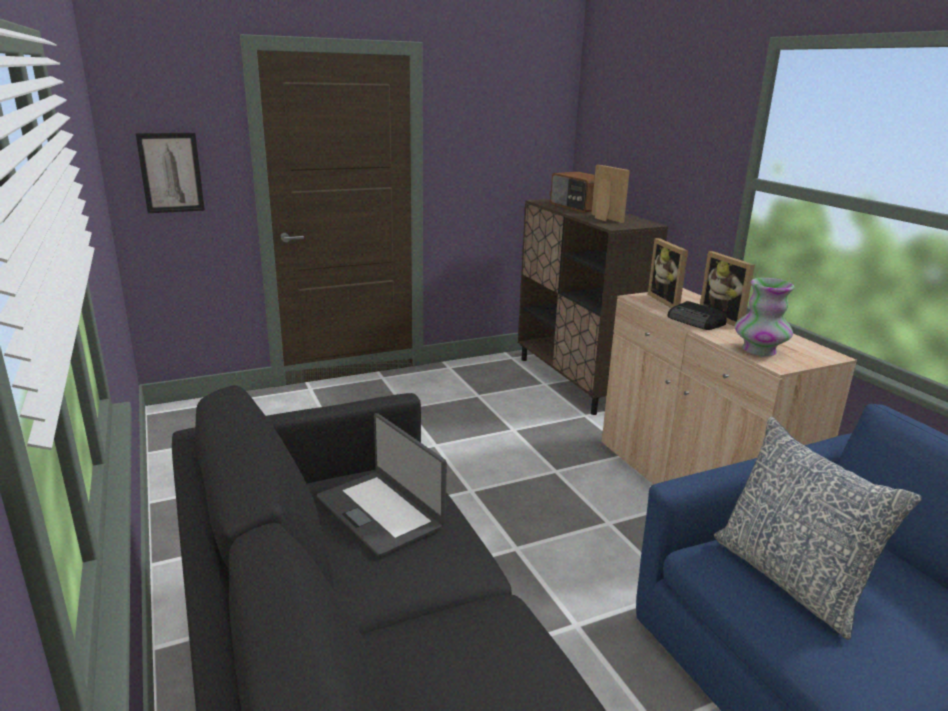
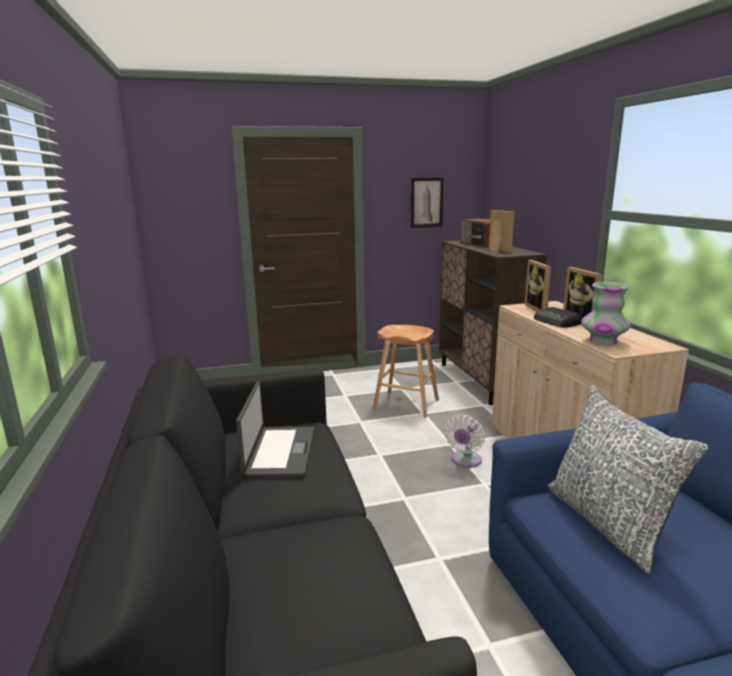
camera: 10 degrees right, 5 degrees down
(171, 173) = (182, 222): picture -> picture (426, 202)
(381, 512) = (279, 451): laptop -> laptop turned 150 degrees counterclockwise
(488, 418) = (406, 404): none -> brown stool
(579, 494) = (465, 461): none -> white fan

